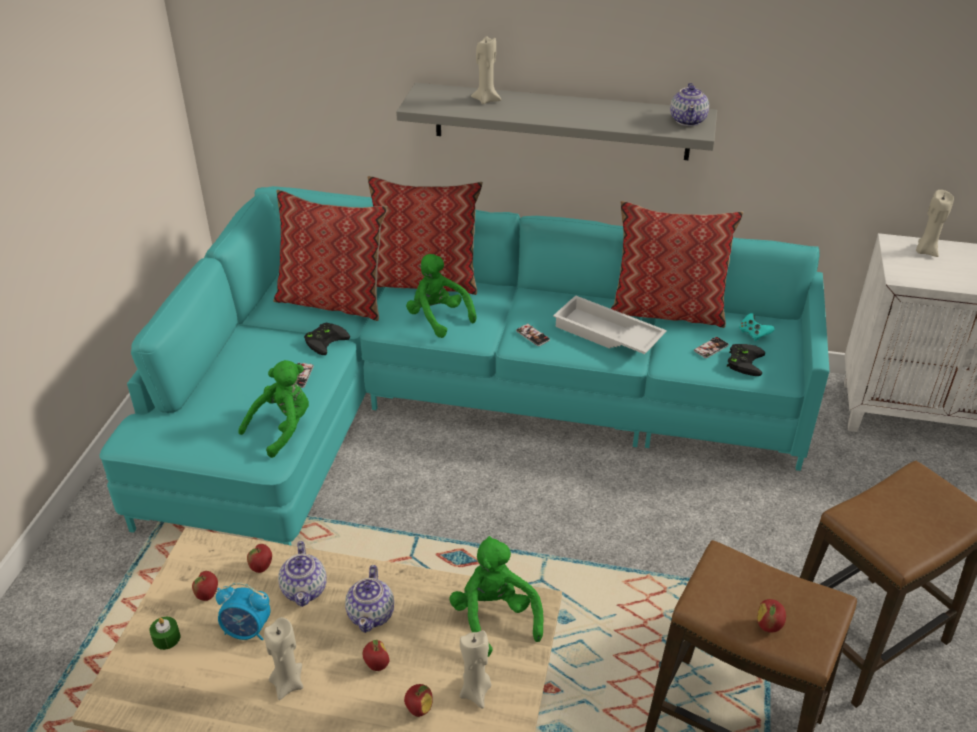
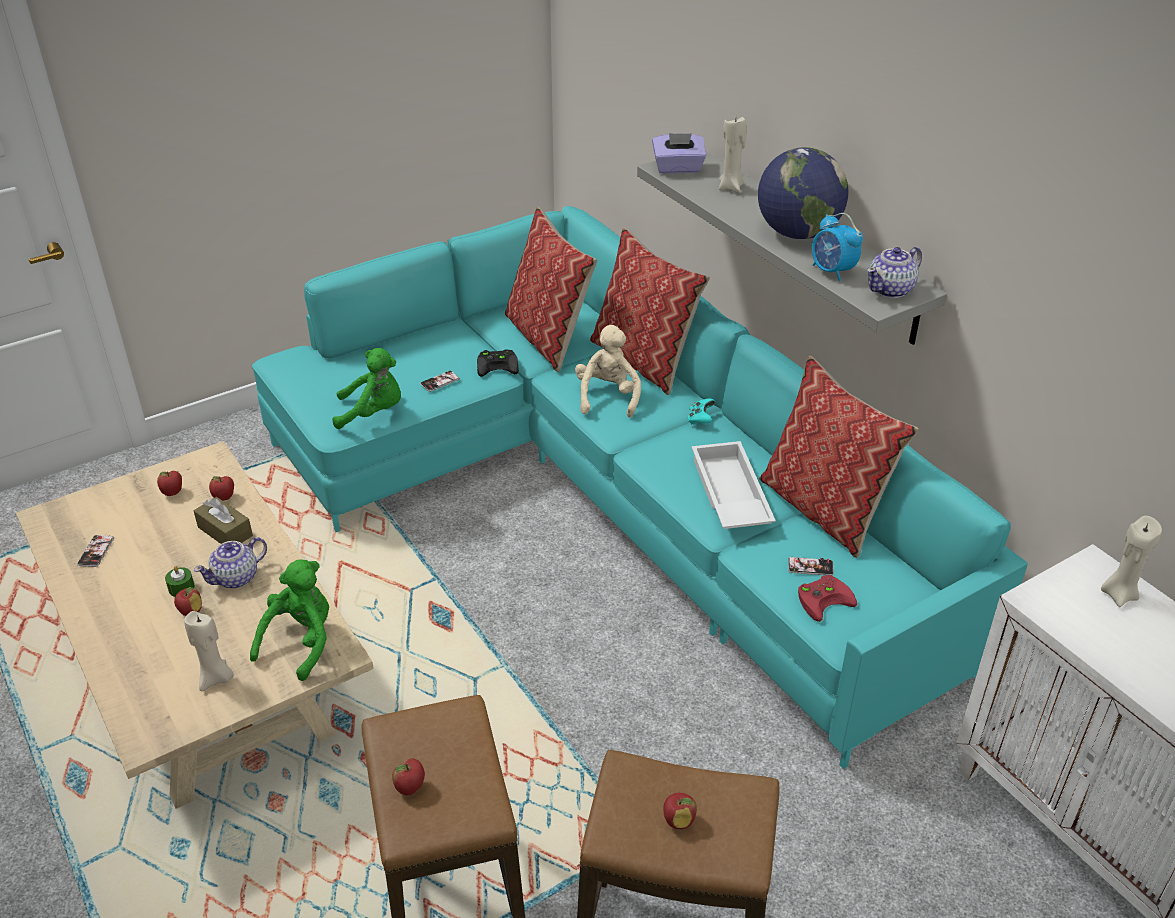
camera: 45 degrees right, 0 degrees up
(166, 638) = (117, 502): green candle -> green candle (181, 588)
(247, 631) = (160, 532): alarm clock -> alarm clock (832, 271)
(288, 683) = (132, 581): beige candle -> none
(305, 590) = (225, 531): teapot -> brown tissue box
(419, 709) = (171, 659): apple -> apple (678, 821)
(428, 102) = (678, 168): none -> purple tissue box
(438, 318) = (608, 397): green plush toy -> beige plush toy
(532, 335) = (662, 456): phone -> phone (96, 551)
(579, 111) = (797, 233): none -> globe
(743, 361) = (824, 598): black game controller -> red game controller
(753, 334) = (878, 582): turquoise game controller -> turquoise game controller (700, 419)

